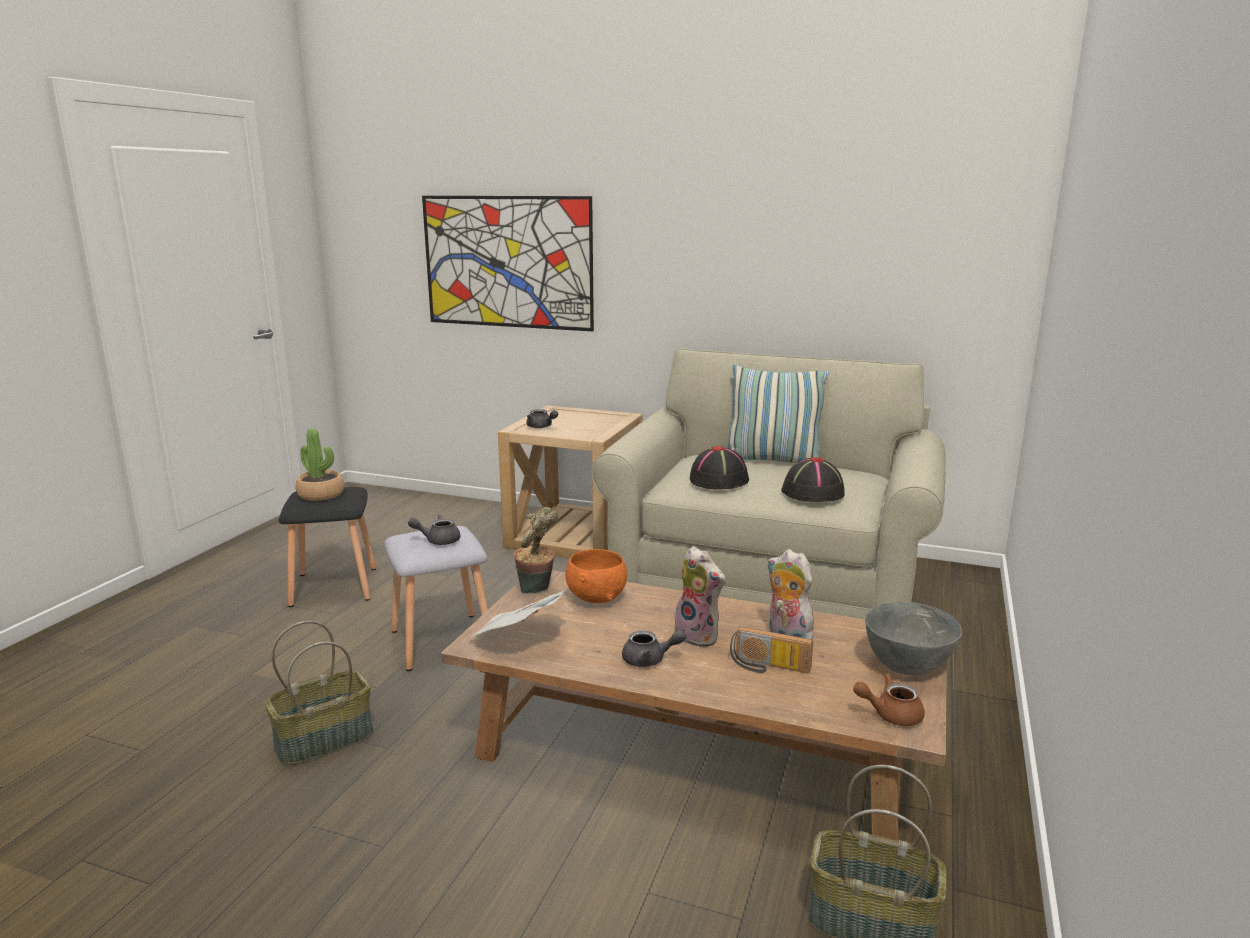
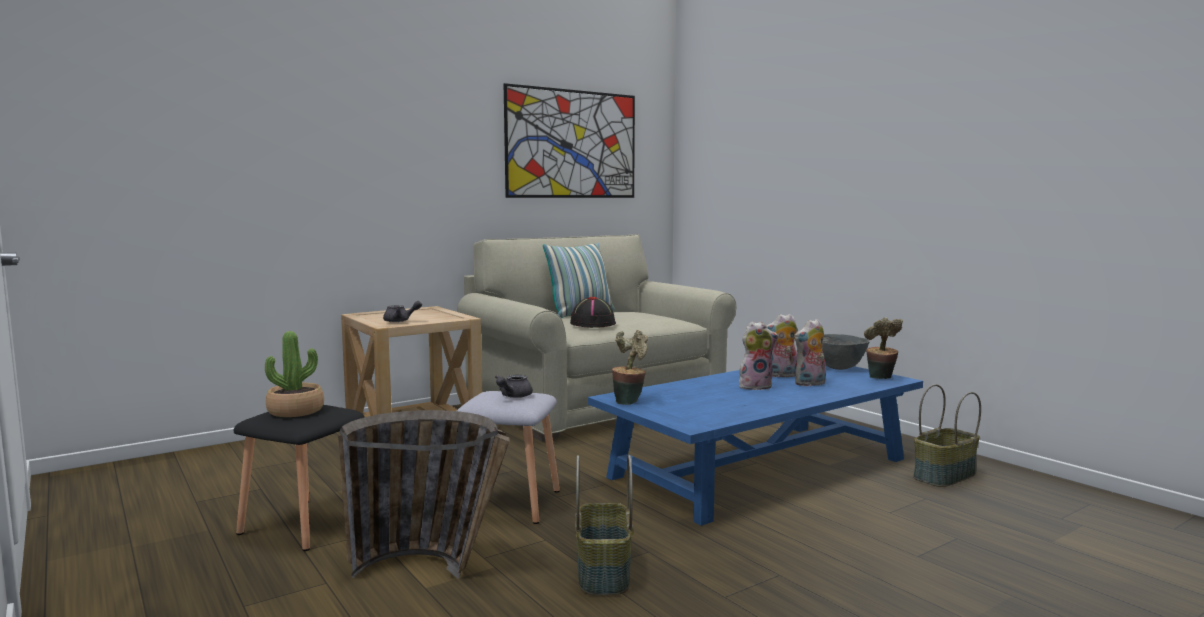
camera: 55 degrees left, 10 degrees down
(285, 664) = (433, 570): none -> basket
(507, 262) = (288, 172): picture -> picture (572, 144)
(518, 637) = (698, 416): newspaper -> none
(597, 597) = (667, 393): orange bowl -> none
(650, 660) = (772, 399): grey teapot -> none
(698, 743) = (759, 467): brown coffee table -> blue coffee table
(768, 667) = (810, 384): radio -> plush toy
(812, 493) = (653, 318): black hat -> none
(890, 714) = (881, 379): brown teapot -> potted plant

